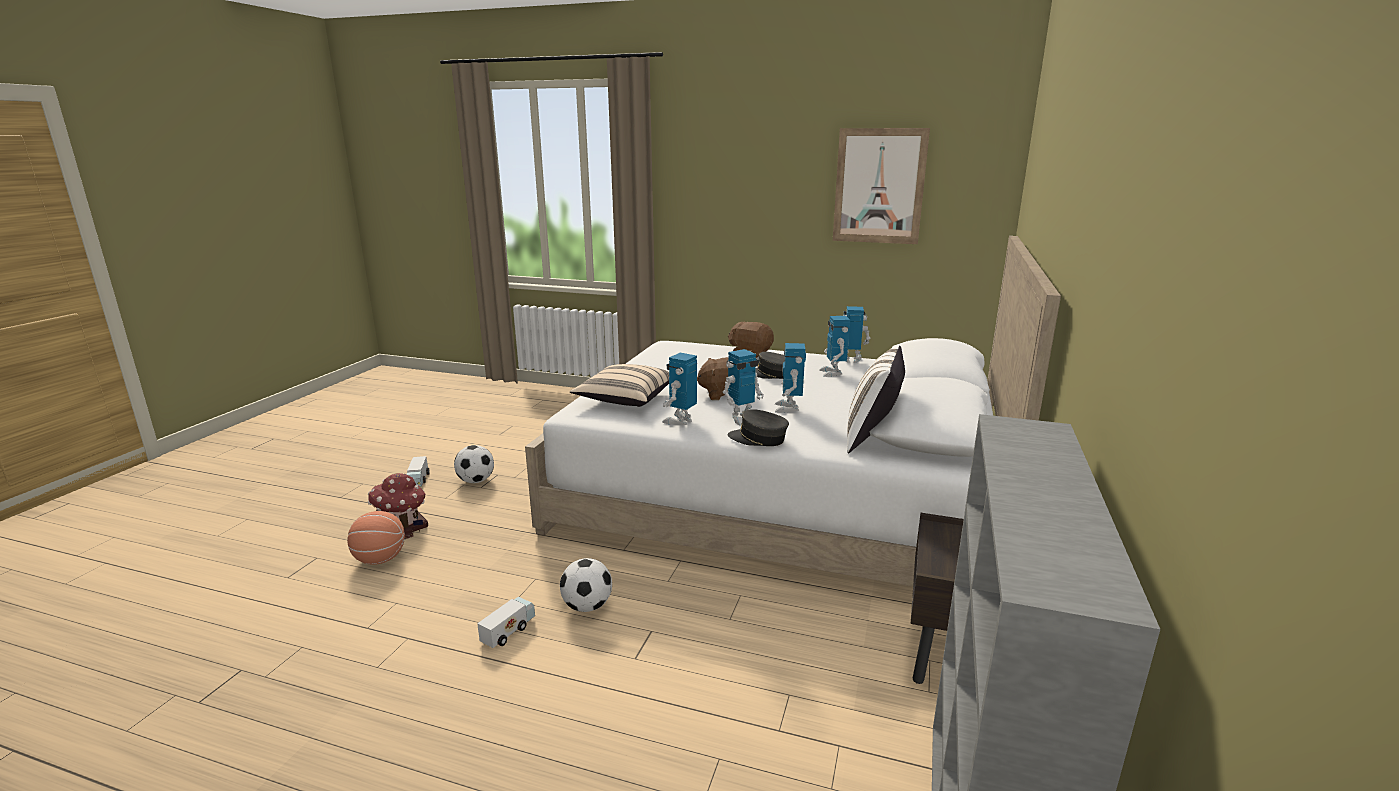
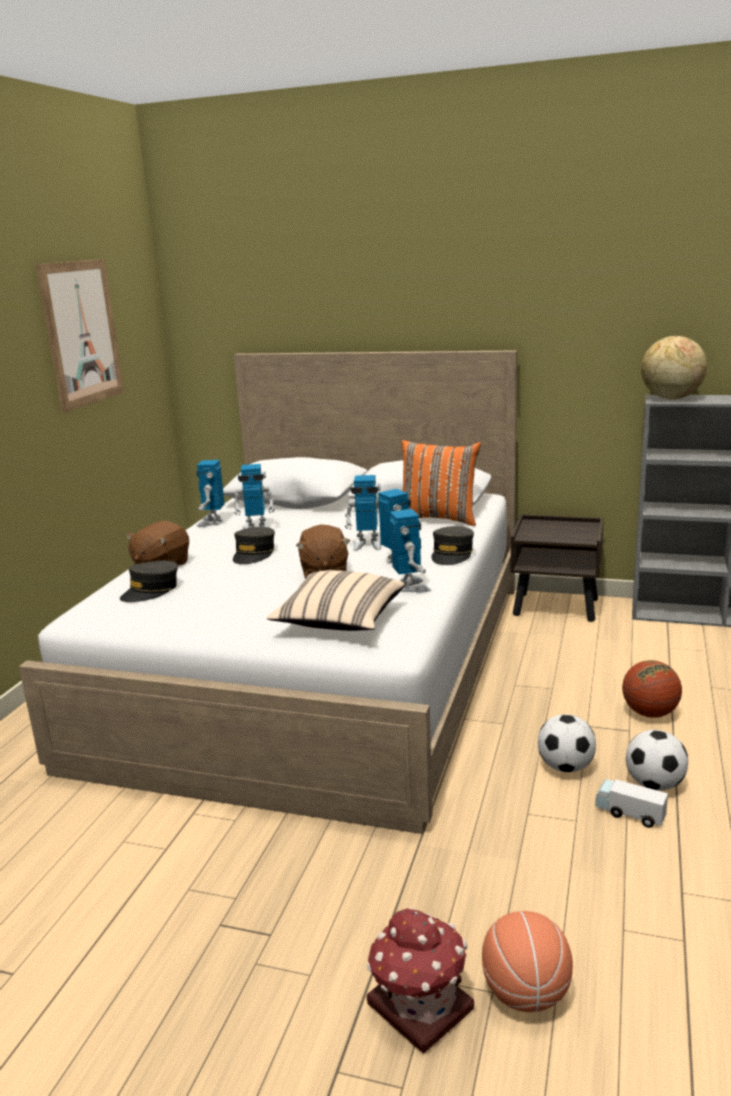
camera: 90 degrees left, 0 degrees up
(418, 480) = (225, 1050): toy truck -> none
(476, 481) = (244, 948): football -> football (655, 784)
(665, 682) = (650, 713): none -> basketball
(680, 421) = (411, 587): toy robot -> toy robot turned 135 degrees counterclockwise
(704, 354) = (151, 591): none -> grey cap
(872, 438) = (438, 518): white pillow -> orange pillow
(1030, 434) = (670, 398): none -> globe

